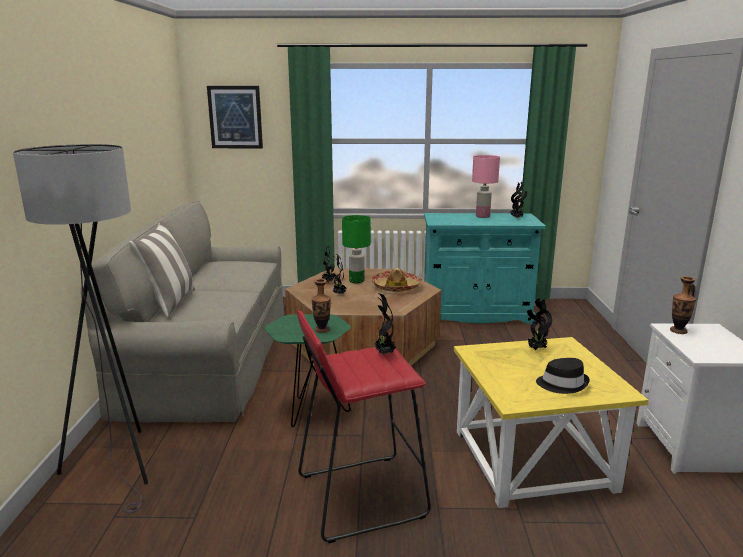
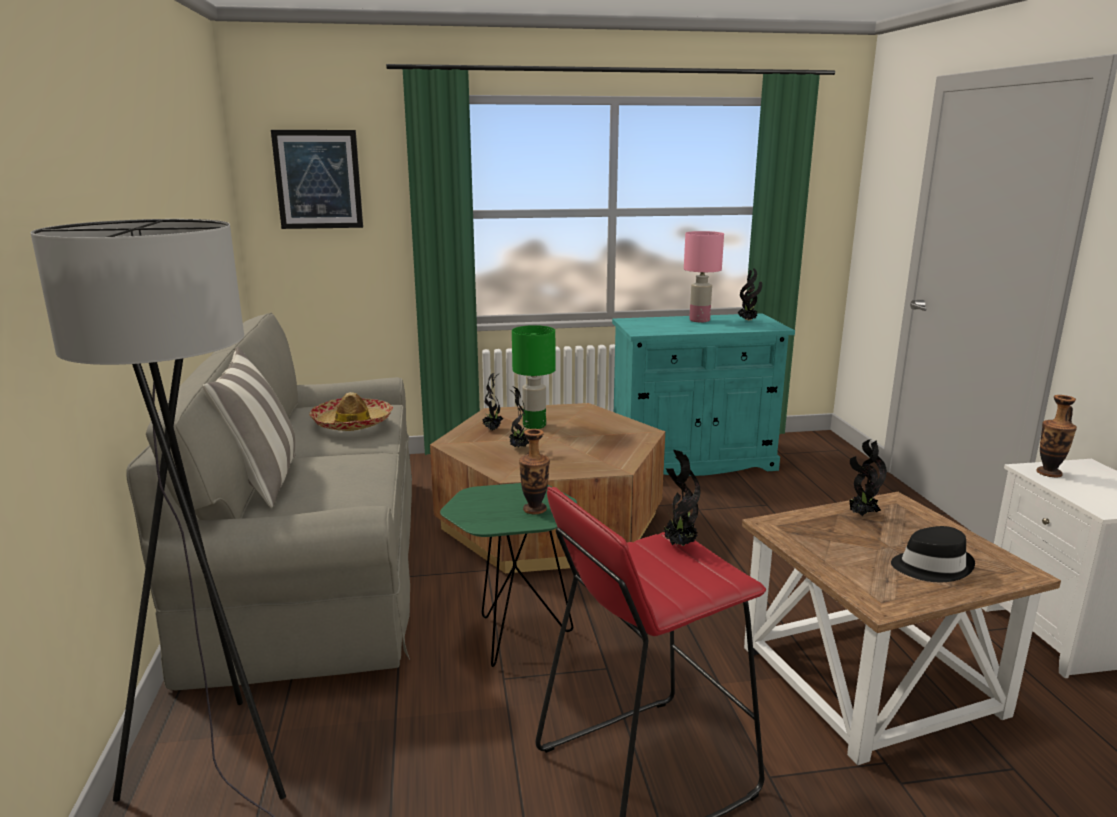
camera: 10 degrees left, 0 degrees up
(396, 287) = (598, 431): hat -> hat (352, 423)
(535, 461) = (873, 681): yellow side table -> brown side table

